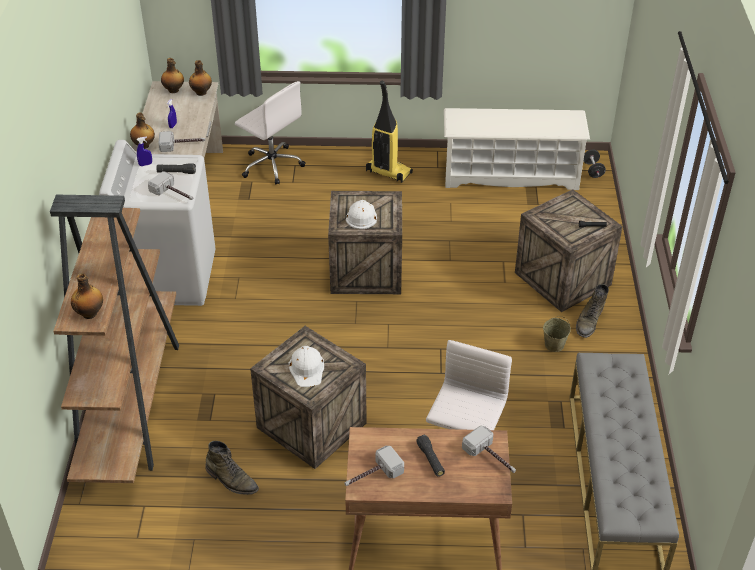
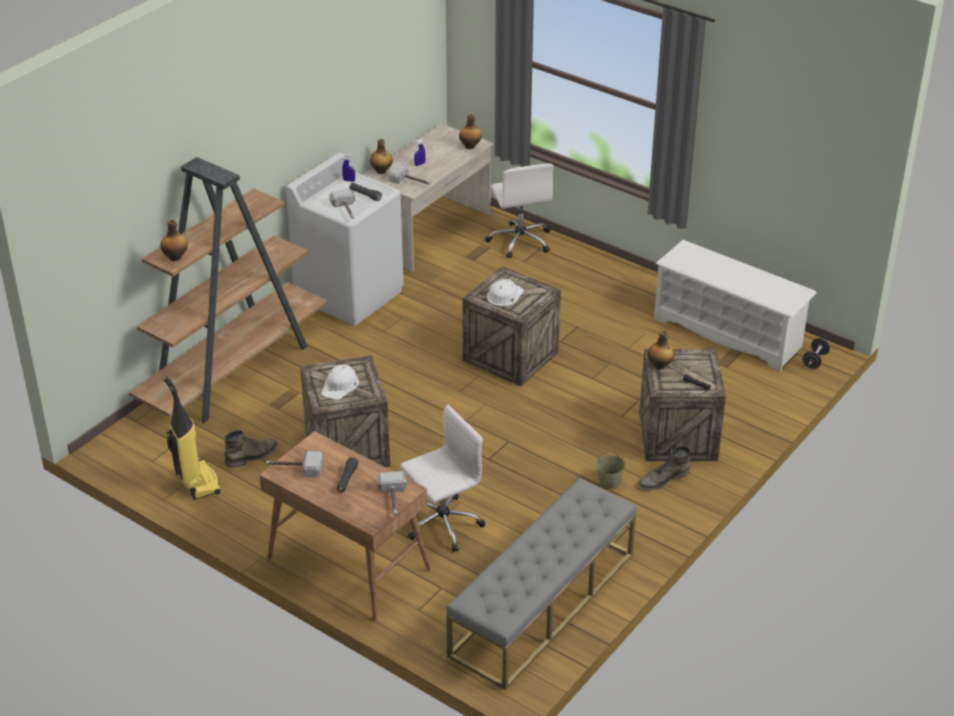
camera: 35 degrees right, 5 degrees down
(174, 90) = (450, 136): bottle -> bottle (659, 366)
(232, 480) = (252, 456): green boot -> green boot turned 105 degrees counterclockwise
(388, 172) = (615, 286): vacuum cleaner -> vacuum cleaner (197, 482)

